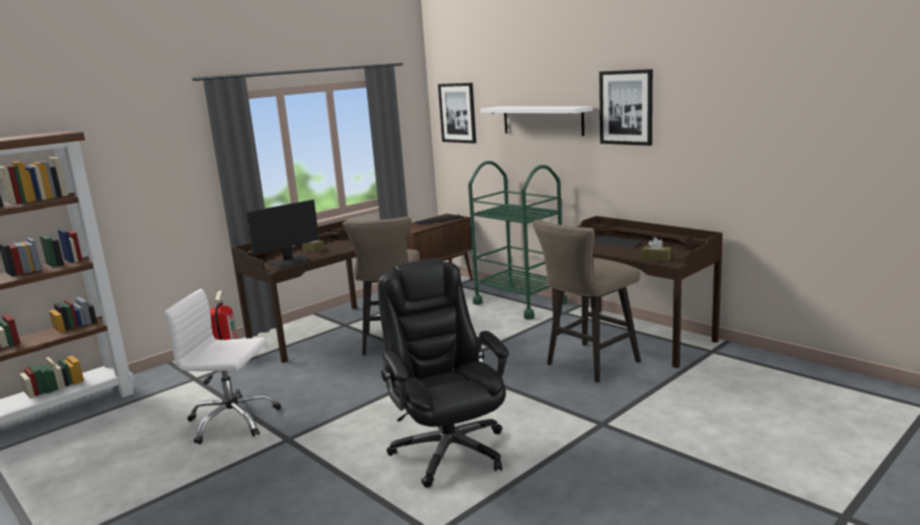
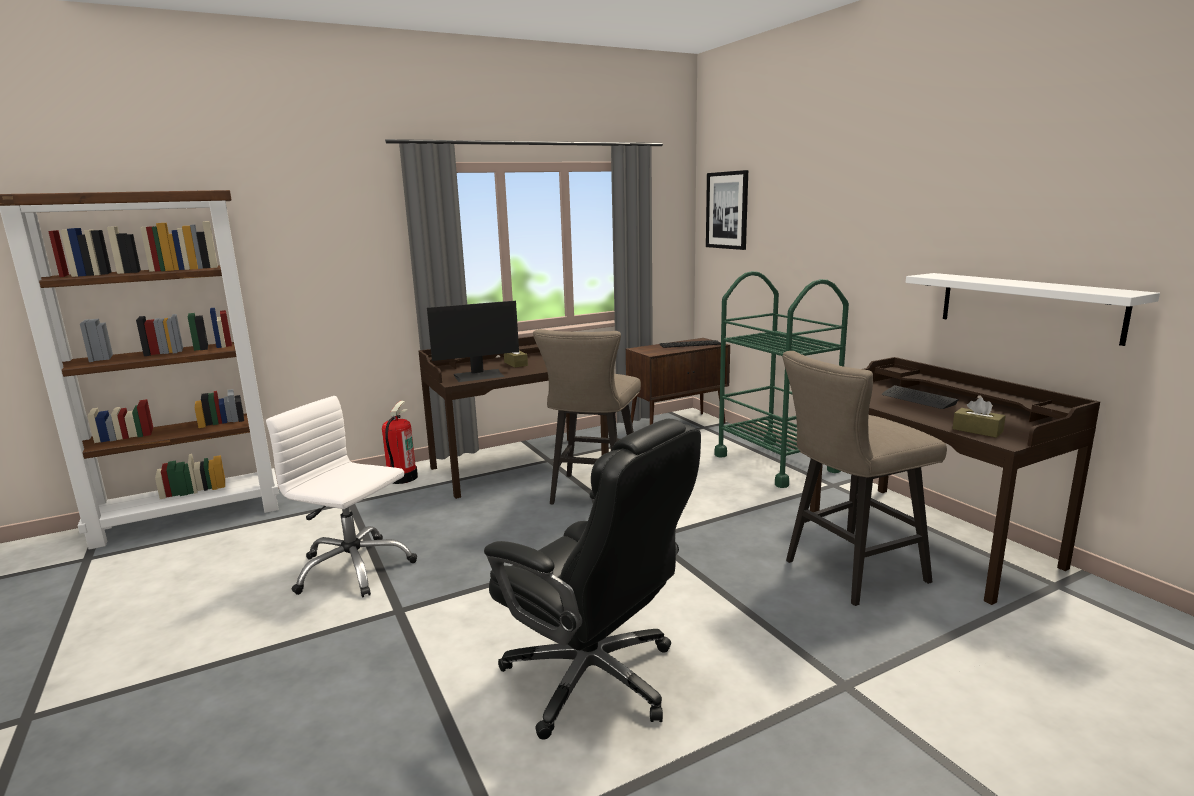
camera: 15 degrees right, 0 degrees up
(449, 450) = (594, 679): black office chair -> black office chair turned 135 degrees clockwise
(542, 120) = (833, 219): white shelf -> white shelf (1027, 306)
(626, 107) = (958, 200): picture -> none

